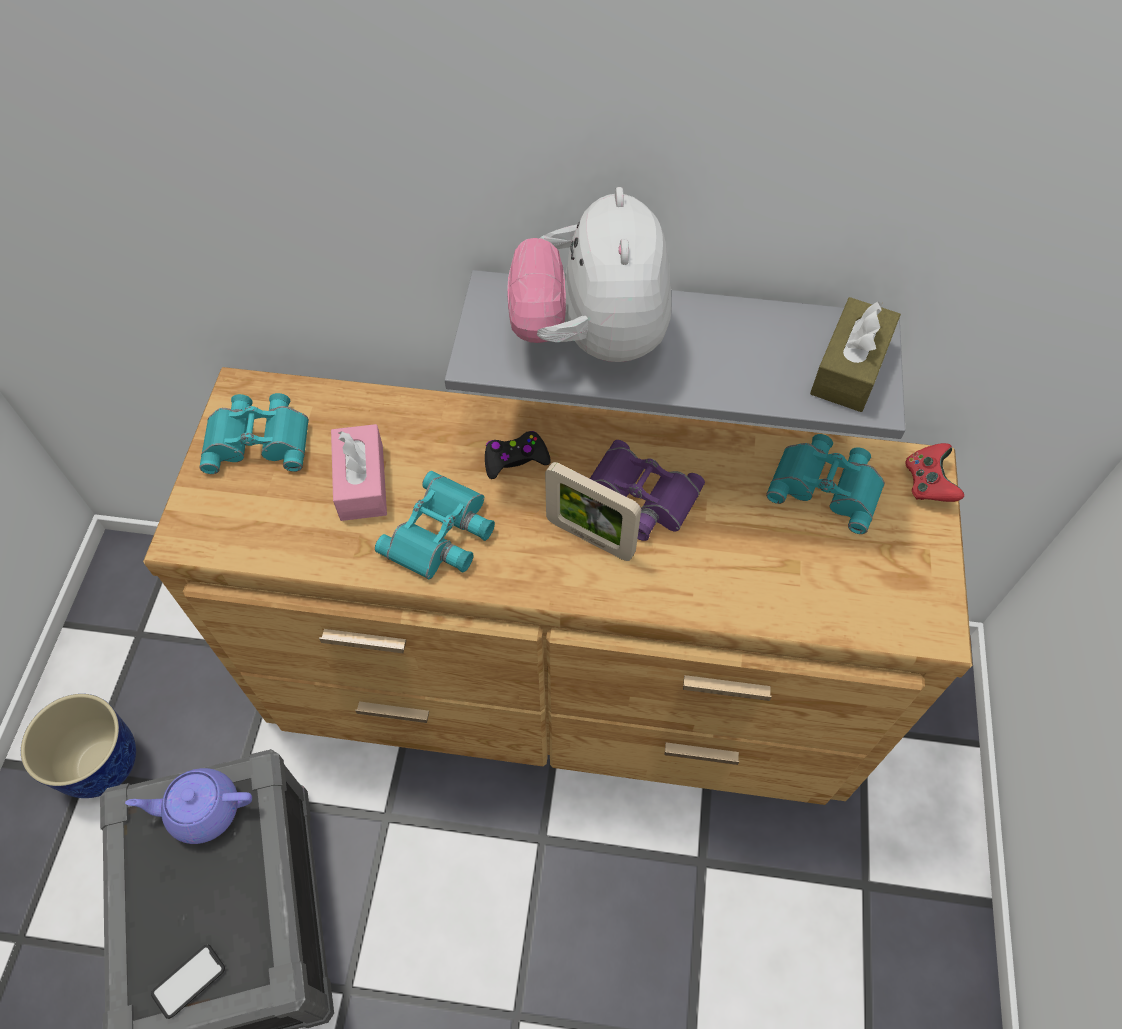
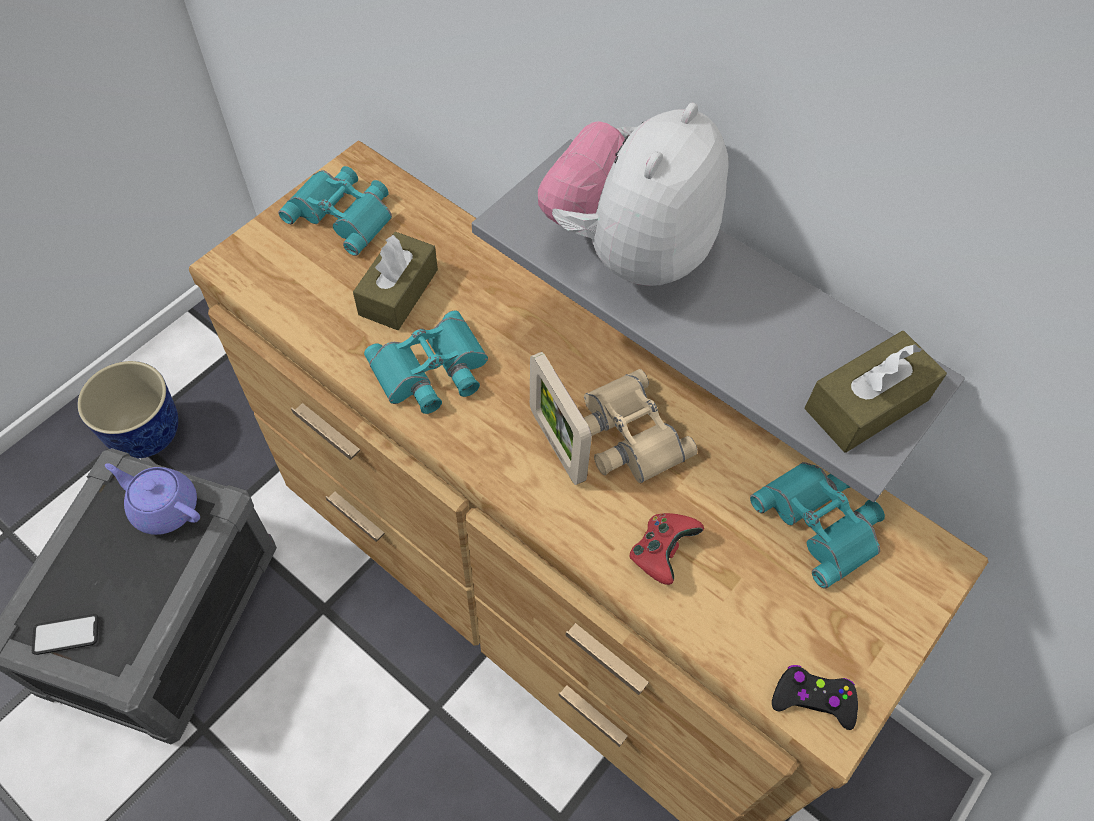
camera: 30 degrees right, 0 degrees up
(362, 482) = (398, 292): pink tissue box -> brown tissue box
(515, 459) = (541, 340): black game controller -> black game controller (813, 699)
(638, 499) = (626, 435): purple binoculars -> beige binoculars
(927, 483) = (931, 578): red game controller -> red game controller (662, 552)

